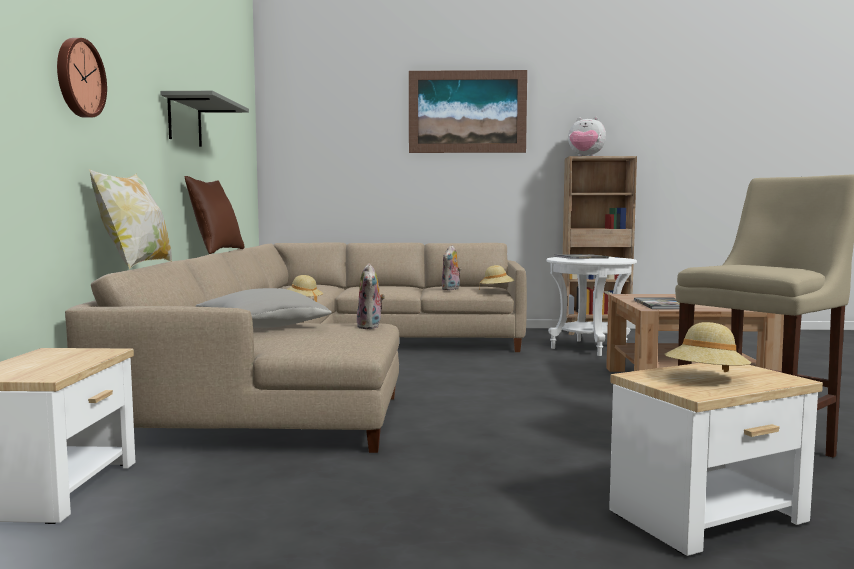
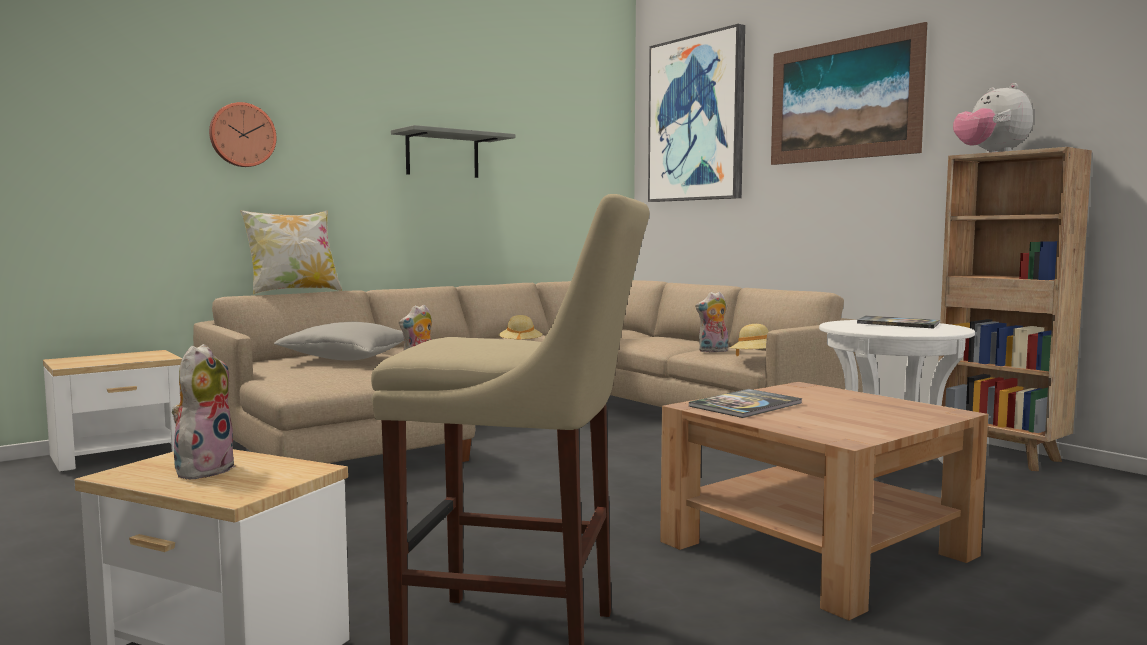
camera: 50 degrees right, 0 degrees up
(217, 251) = (474, 284): brown pillow -> none
(331, 111) = (696, 119): none -> picture
(706, 378) = (203, 469): beige hat -> plush toy

